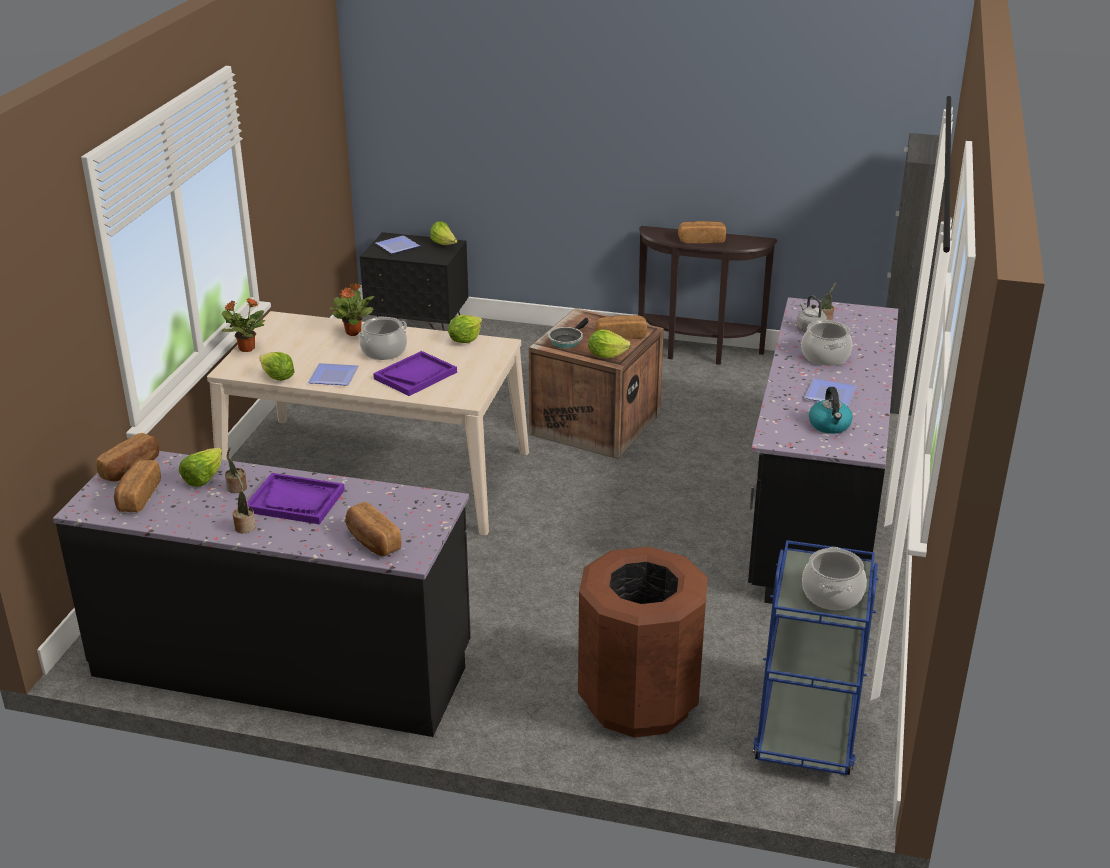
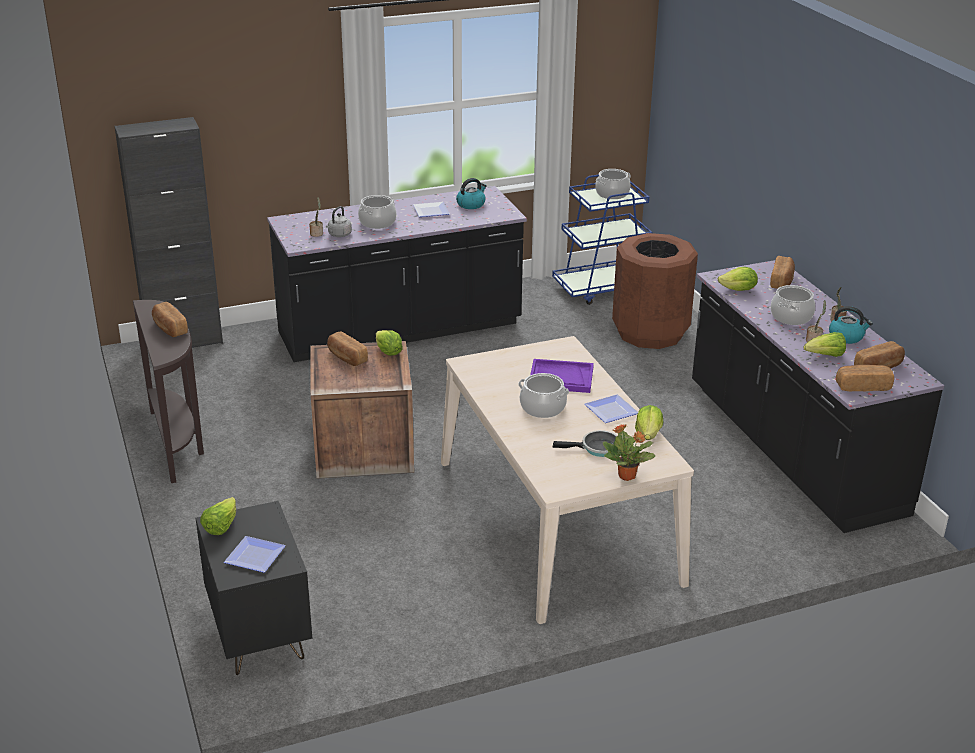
camera: 125 degrees left, 0 degrees up
(210, 512) = (846, 337): none -> kettle
(295, 501) = (791, 317): purple tray -> cooking pot
(353, 332) = (529, 437): potted plant -> none
(465, 340) = (477, 381): lettuce -> lettuce (738, 290)
(566, 340) = (380, 377): frying pan -> frying pan (597, 448)

